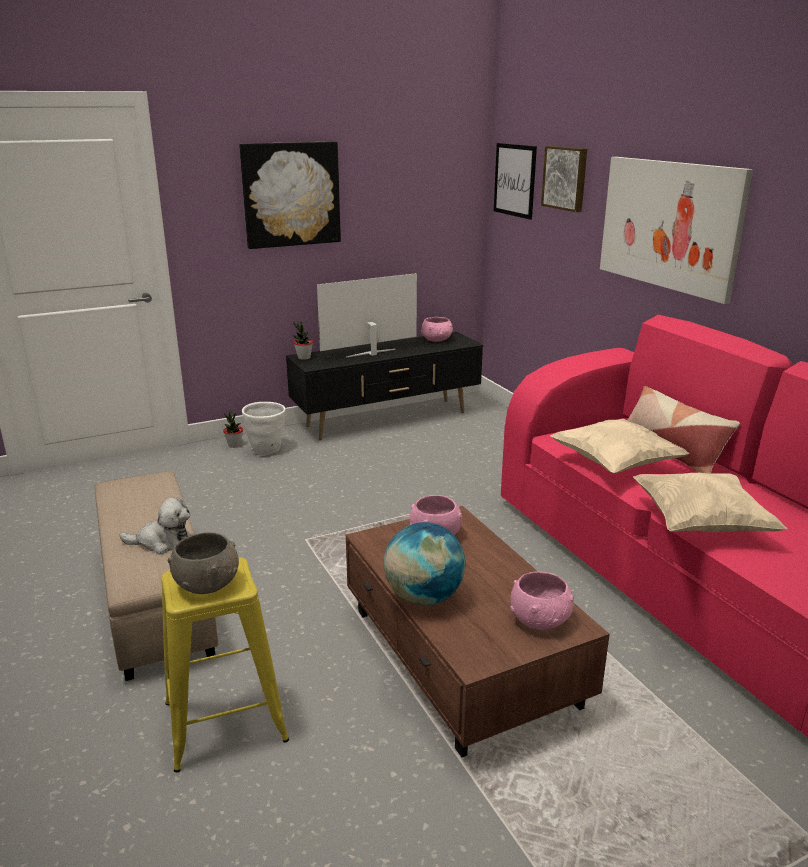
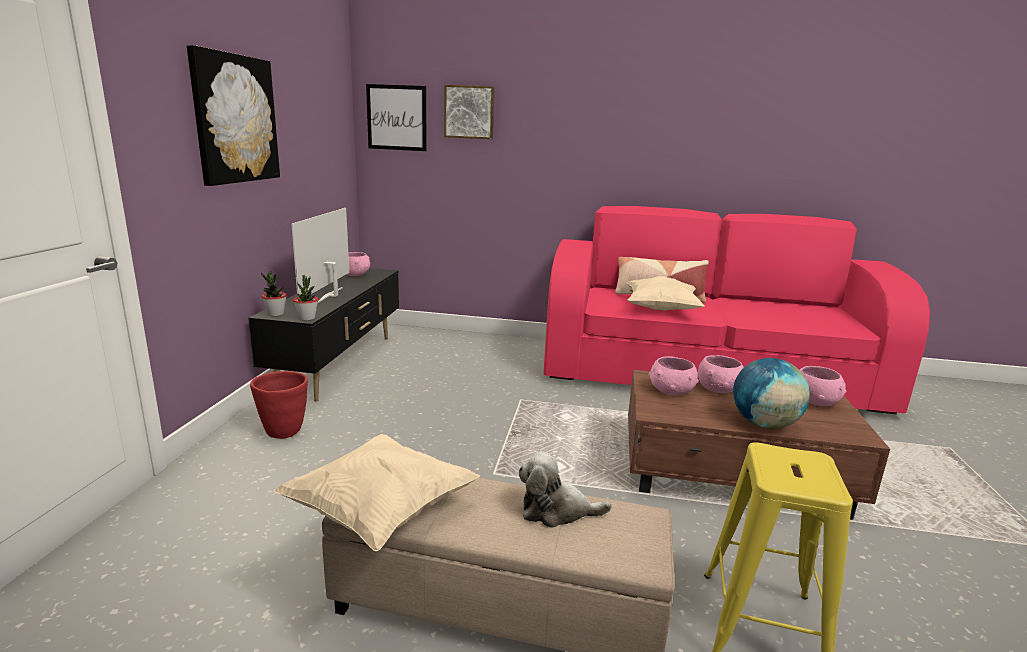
camera: 55 degrees left, 5 degrees down
(162, 542) = (556, 511): plush toy -> plush toy turned 120 degrees counterclockwise
(207, 583) = (800, 470): grey bowl -> none
(234, 445) = (233, 443): potted plant -> potted plant (307, 318)
(267, 451) = (284, 431): white planter -> red planter
(481, 557) = (719, 389): none -> pink bowl
(669, 225) = (592, 141): picture -> none
(700, 524) = (759, 321): beige pillow -> beige pillow (380, 512)

